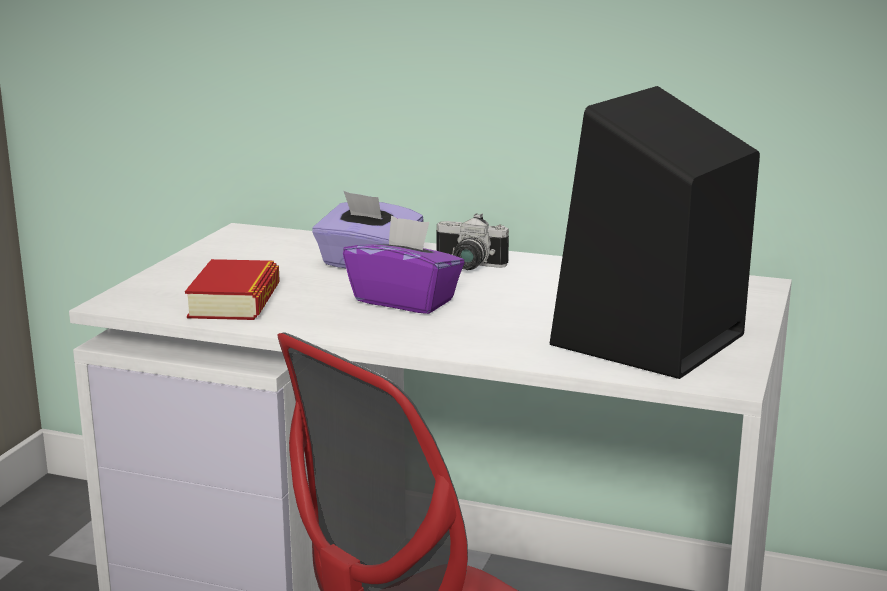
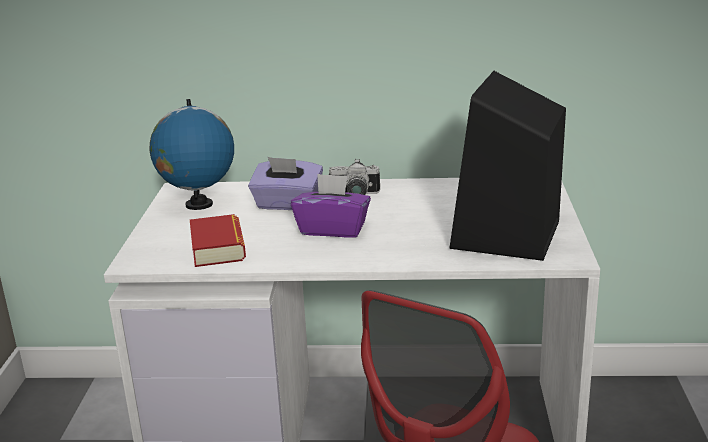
camera: 15 degrees left, 5 degrees up
(252, 251) = (198, 205): none -> globe

